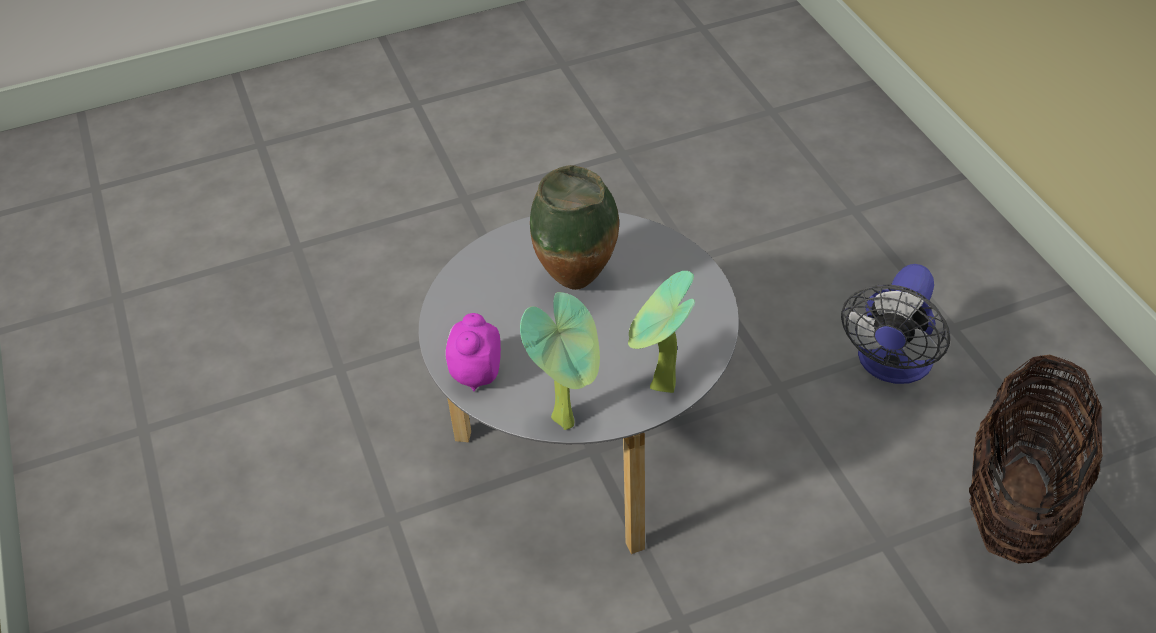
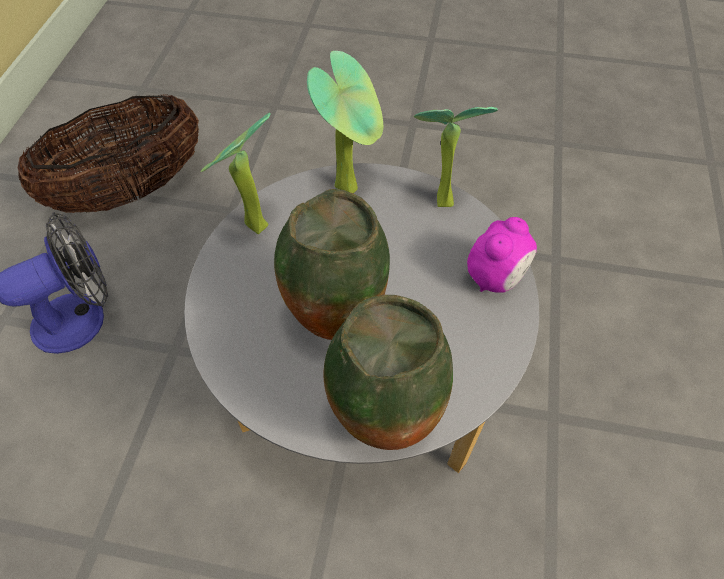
camera: 150 degrees left, 10 degrees up
(500, 249) = (382, 421): none -> vase
(707, 313) = (251, 227): none -> potted plant

